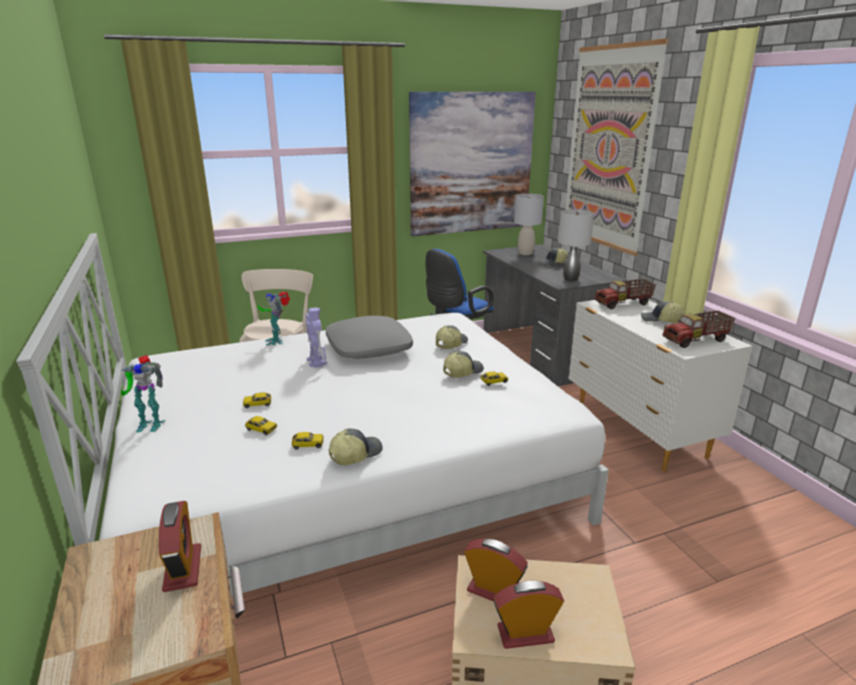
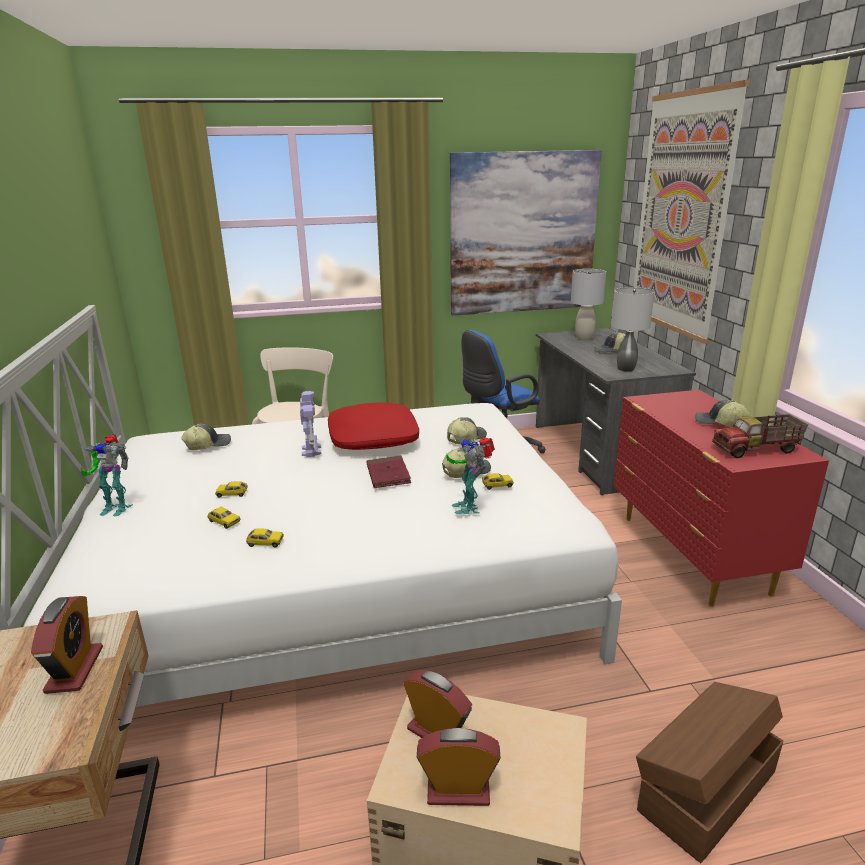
camera: 10 degrees right, 0 degrees up
(277, 341) = (279, 425): toy robot -> toy robot (469, 506)
(355, 454) = (311, 557): cap -> cap (208, 444)
(368, 347) = (372, 438): grey pillow -> red pillow
(396, 378) = (388, 475): none -> red book
(623, 304) = (680, 401): toy truck -> none
(638, 431) = (691, 555): white dresser -> red dresser
(695, 614) = (704, 790): none -> brown storage box

